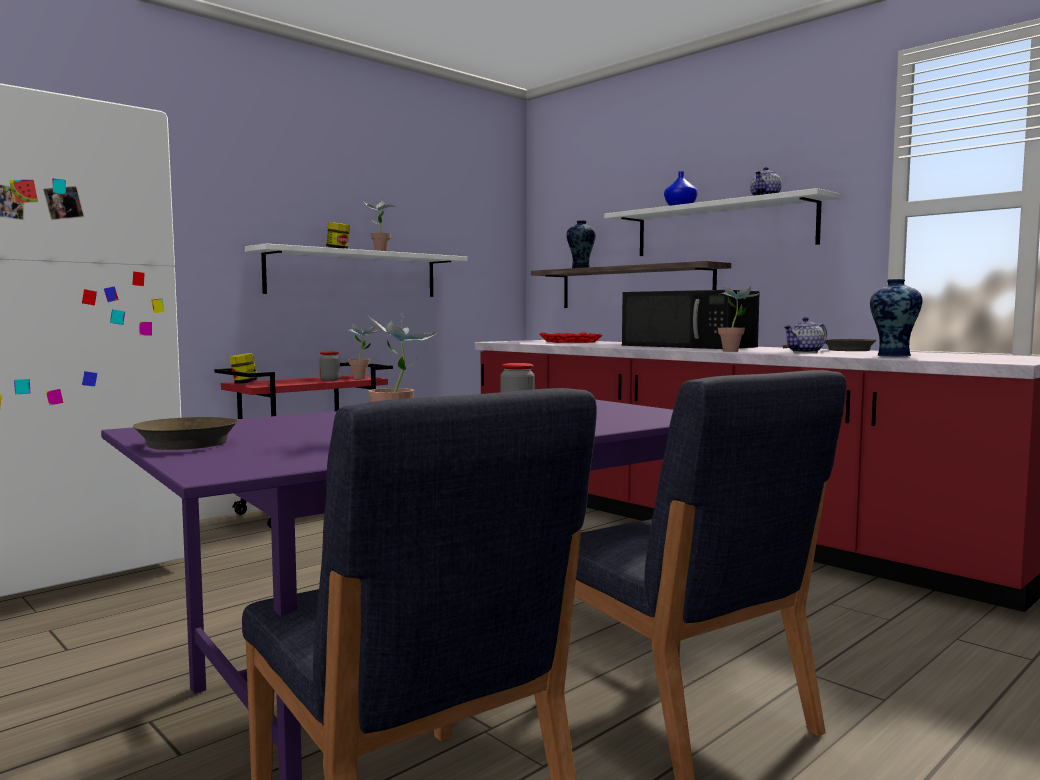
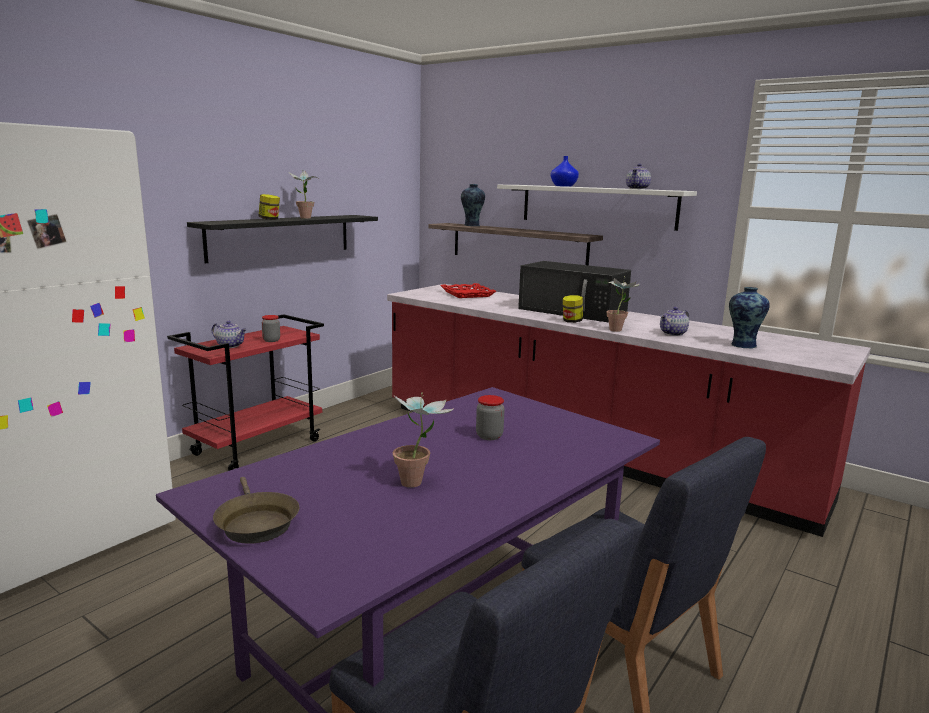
camera: 10 degrees left, 10 degrees up
(244, 383) = (197, 348): jar -> jar (572, 321)
(282, 382) = (231, 345): none -> teapot
(354, 274) = (281, 237): white shelf -> black shelf
(362, 378) = (297, 334): potted plant -> none
(843, 350) = (697, 326): brown frying pan -> none

